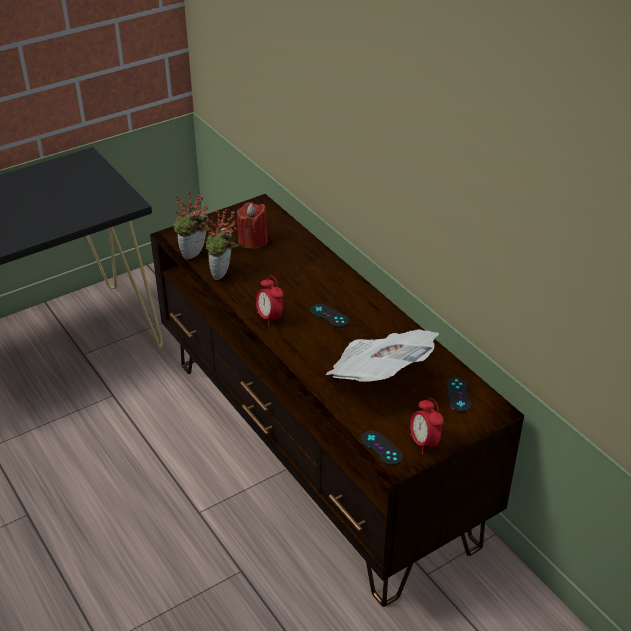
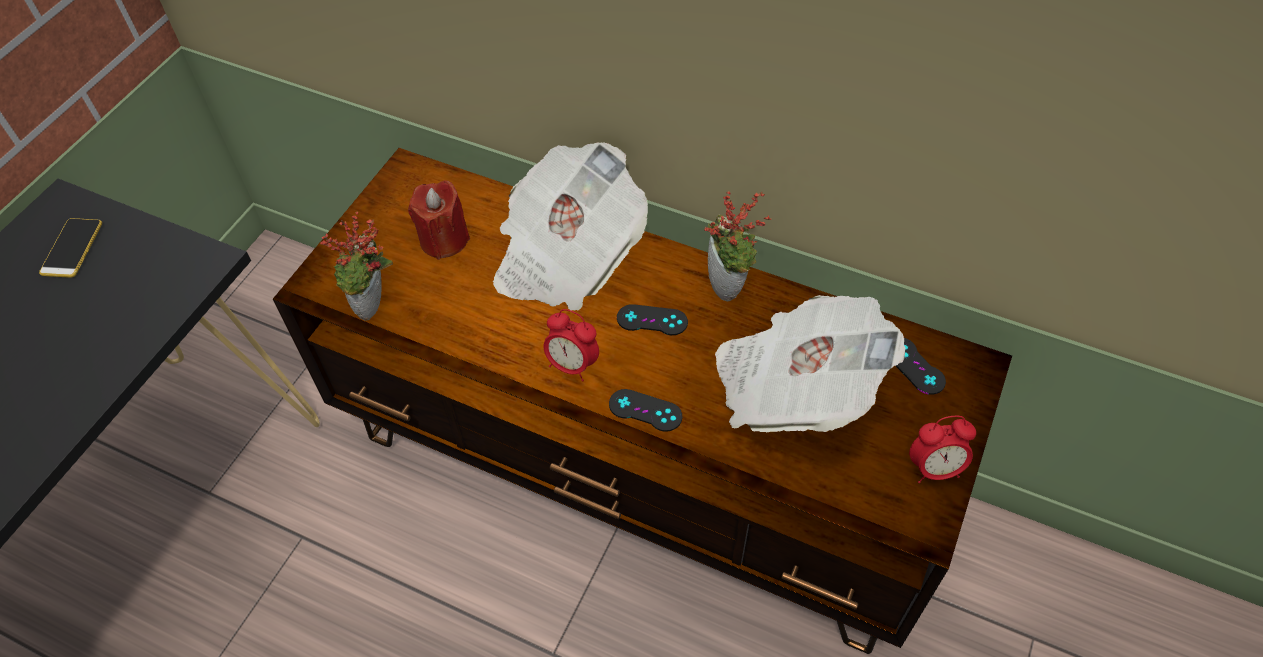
camera: 30 degrees left, 15 degrees up
(76, 176) = (72, 248): none -> phone
(223, 274) = (445, 321): potted plant -> potted plant (729, 287)
(309, 271) = (566, 256): none -> newspaper
(381, 448) = (890, 509): black game controller -> black game controller (645, 410)
(424, 442) = (934, 468): alarm clock -> alarm clock turned 45 degrees counterclockwise

